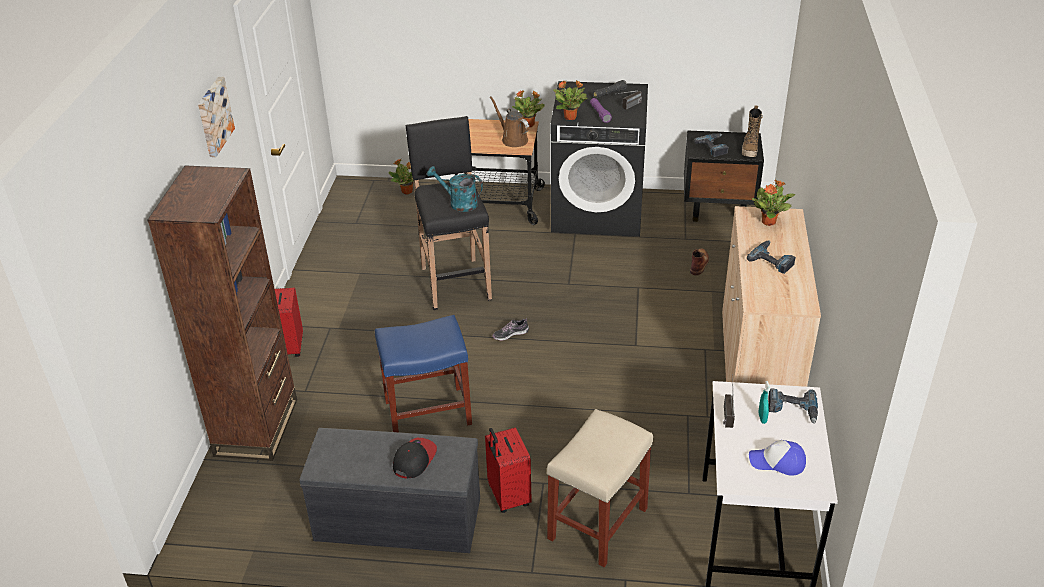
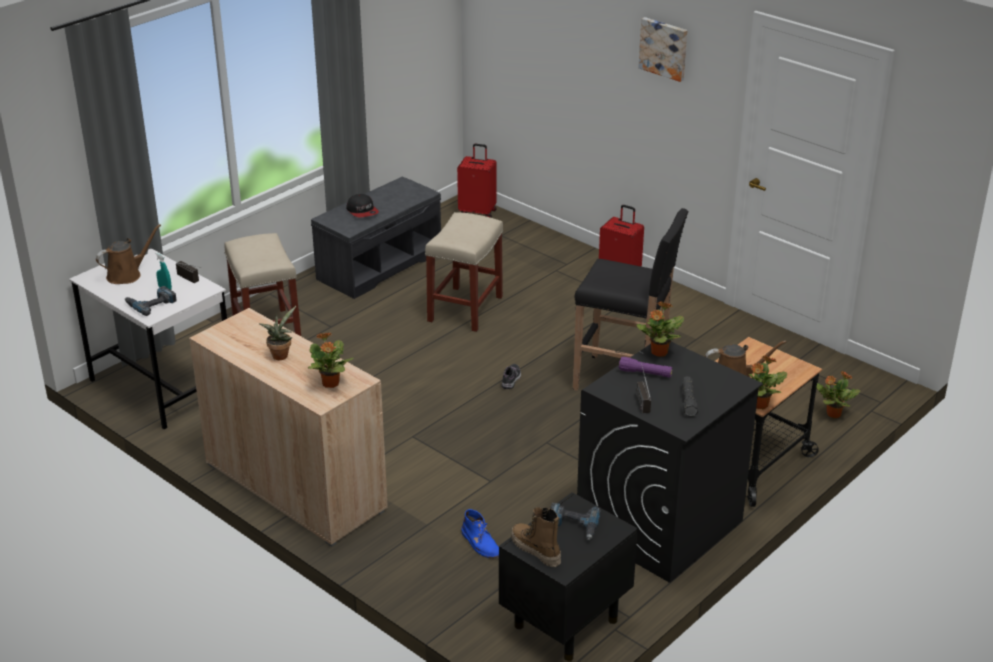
camera: 125 degrees right, 5 degrees down
(257, 427) = (538, 243): brown bookcase -> none
(426, 413) = (465, 308): blue stool -> beige stool
(458, 203) = (607, 278): turquoise watering can -> none
(507, 497) = (339, 309): red suitcase -> red suitcase (478, 212)
(699, 263) = (481, 543): brown boot -> blue boot
(772, 260) = (280, 354): power drill -> potted plant
(777, 462) = (127, 275): cap -> brown watering can

